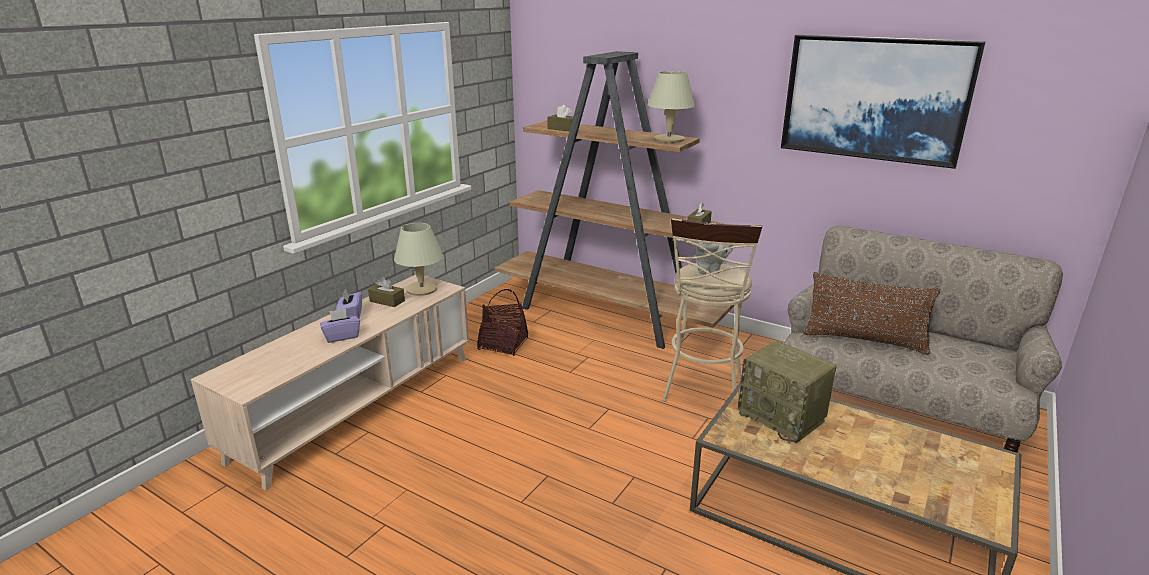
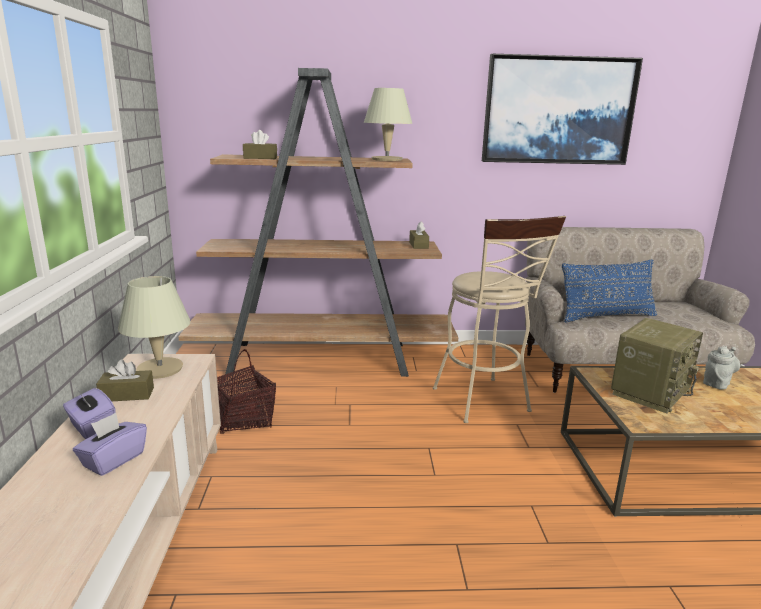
camera: 35 degrees left, 5 degrees down
(710, 271) = (488, 277): grey teapot -> grey teapot (717, 383)
(783, 417) = (650, 391): radio -> radio turned 60 degrees counterclockwise
(864, 340) = (606, 316): brown pillow -> blue pillow

